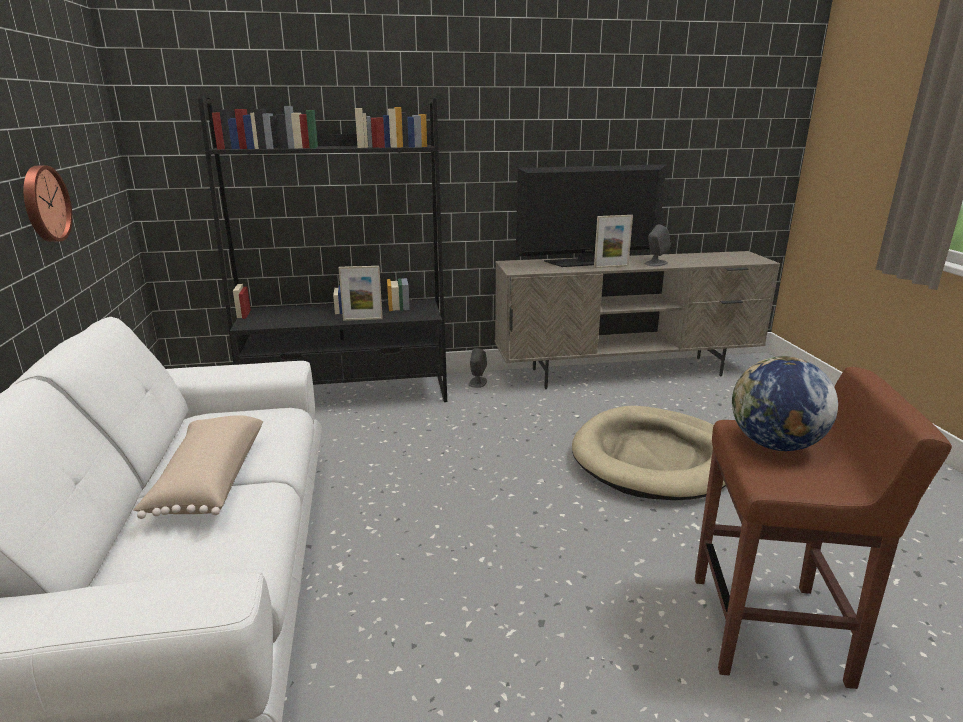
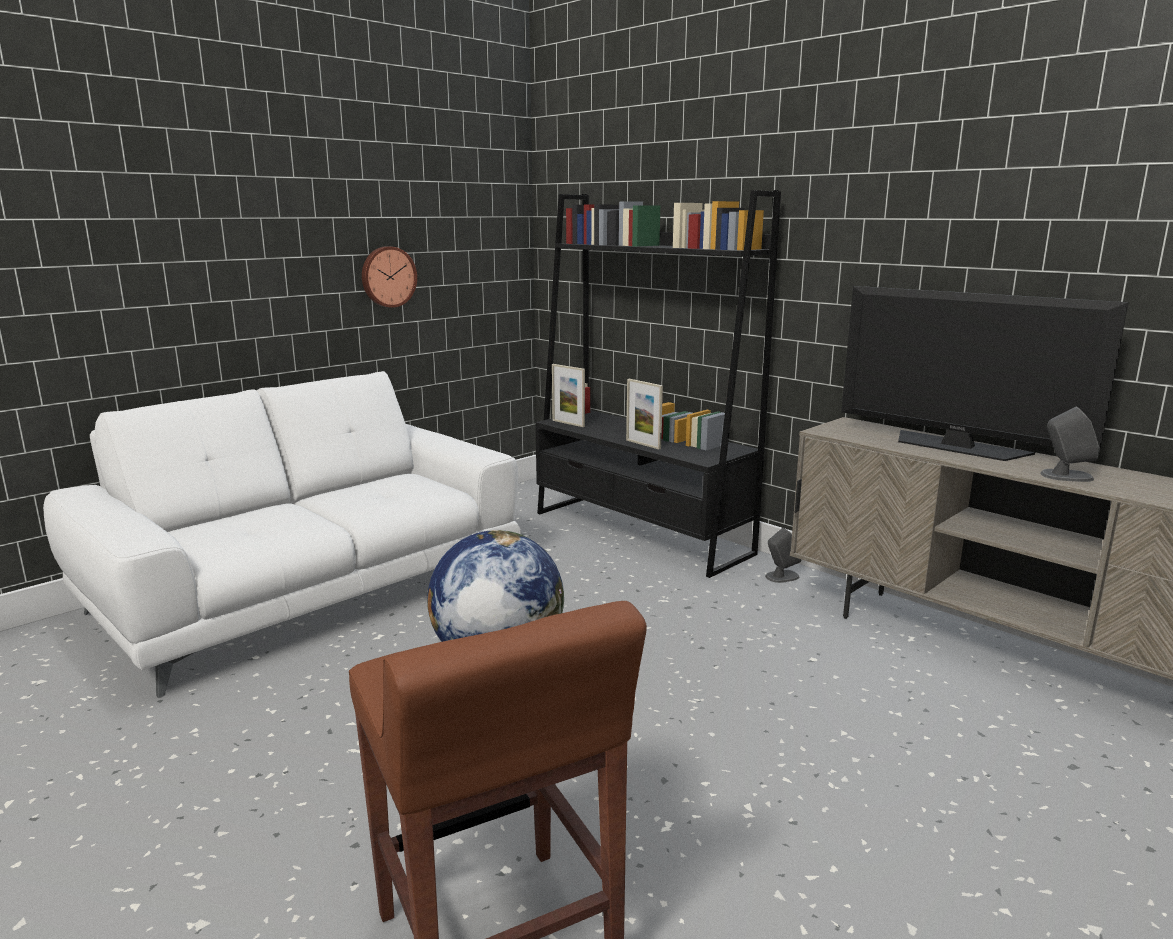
camera: 55 degrees right, 5 degrees down
(208, 481) = (318, 508): beige pillow -> none
(611, 266) = (971, 460): picture frame -> picture frame (568, 423)
(654, 458) = (794, 747): beige dog bed -> none

